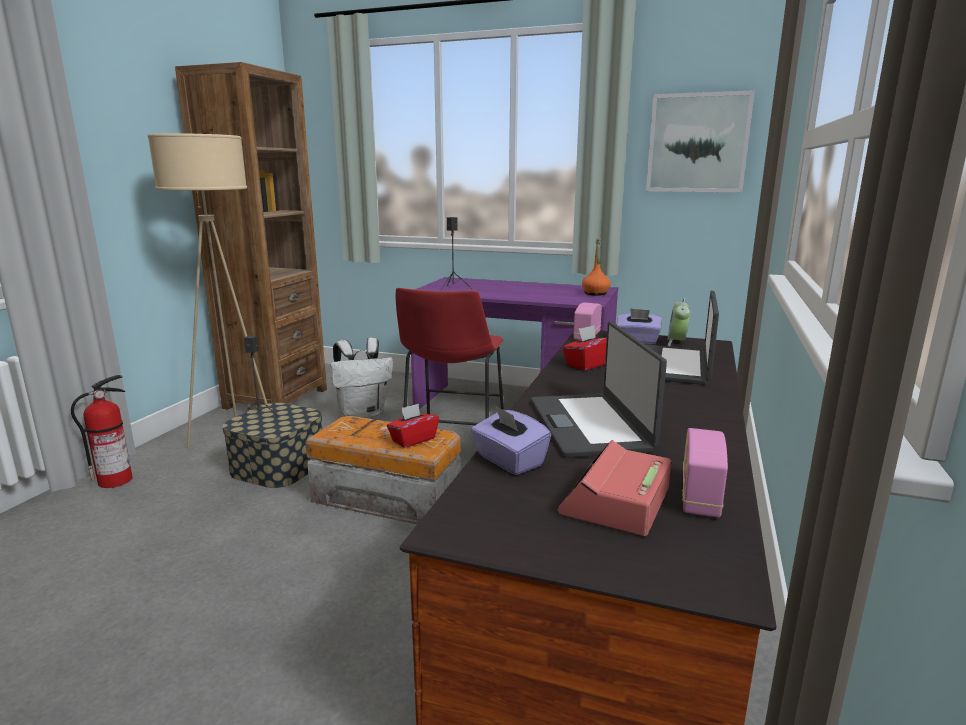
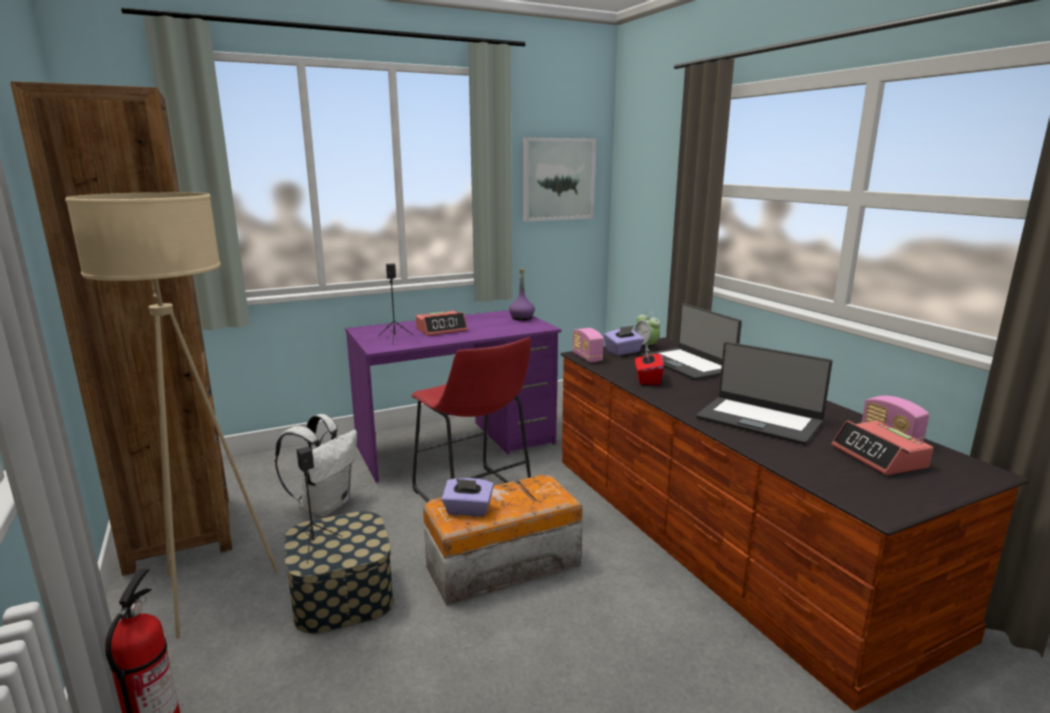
camera: 45 degrees left, 0 degrees up
(413, 440) = (533, 494): red tissue box -> none
(502, 289) = (441, 330): none -> alarm clock
(509, 461) = (792, 460): purple tissue box -> purple tissue box (468, 510)
(595, 293) = (522, 318): orange bottle -> purple bottle

